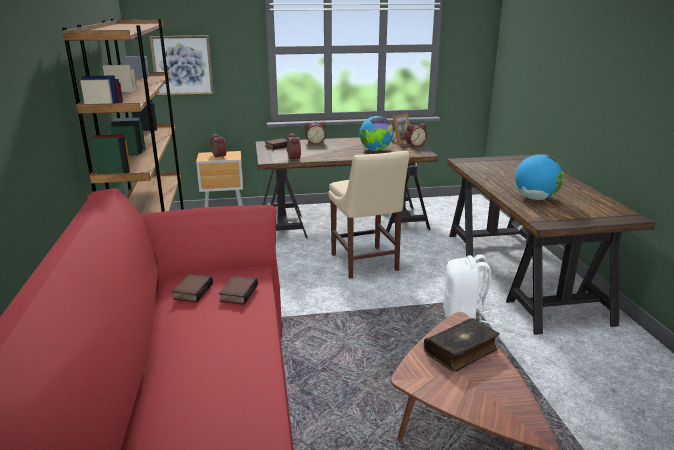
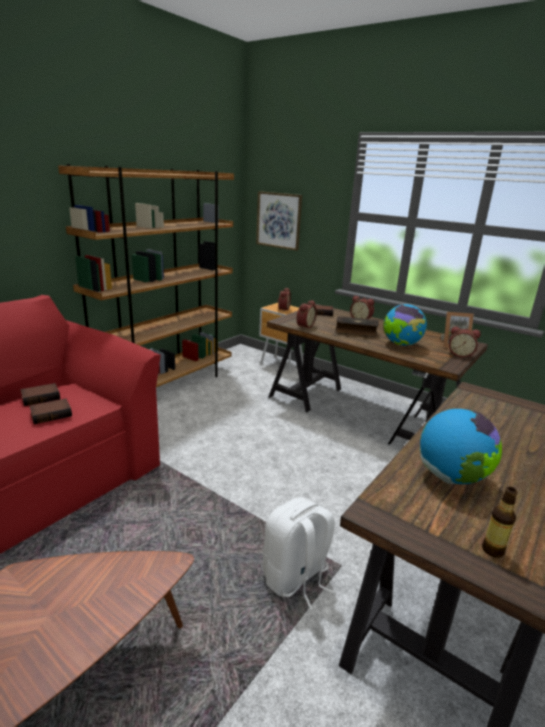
camera: 45 degrees right, 0 degrees up
(365, 264) = (311, 461): beige chair -> none
(461, 351) = (99, 595): book -> book (356, 332)
(594, 213) = (492, 550): none -> bottle

